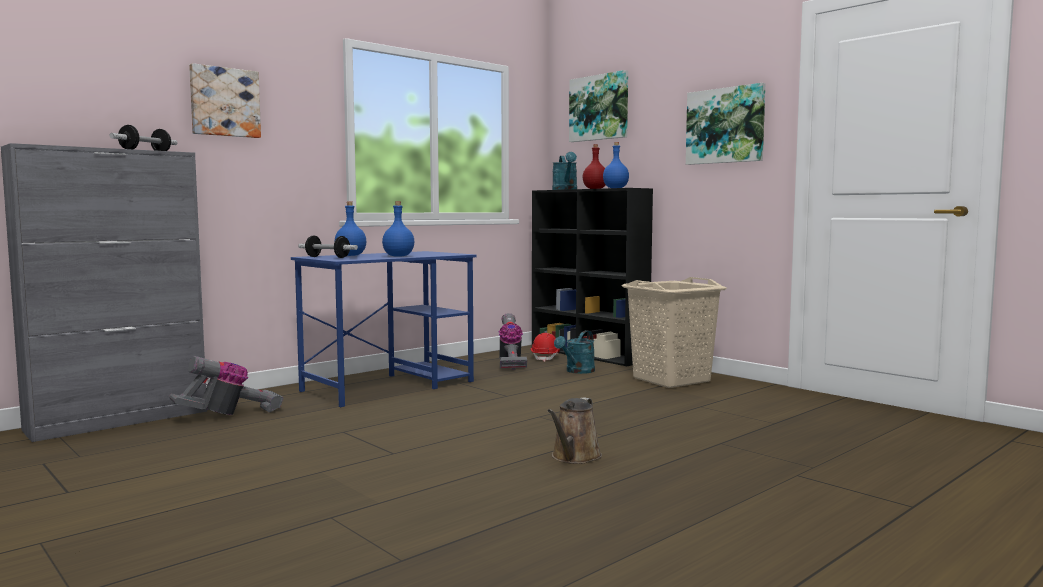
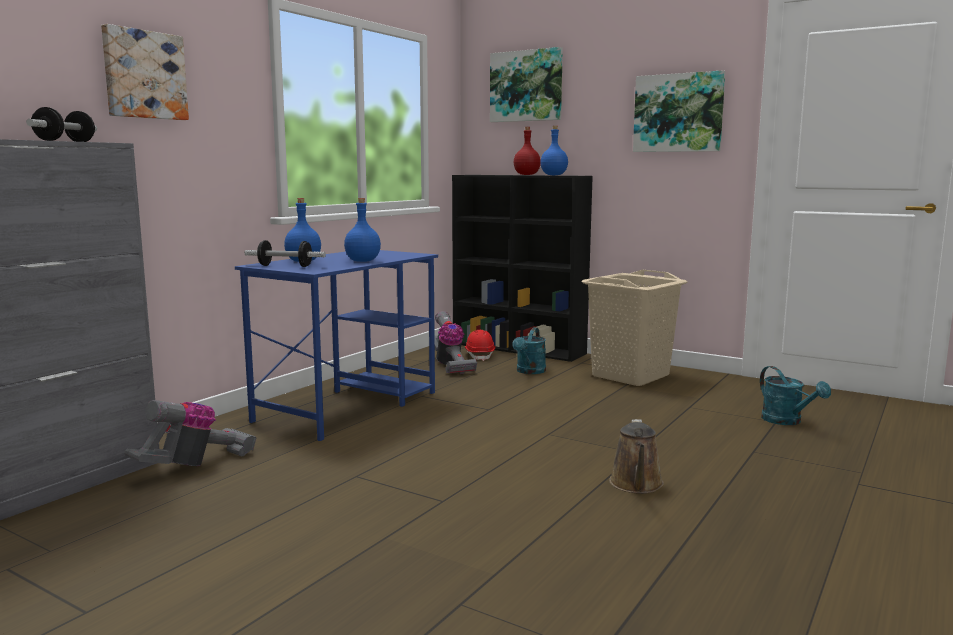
camera: 15 degrees left, 5 degrees up
(565, 189) = (491, 174): turquoise watering can -> turquoise watering can (787, 421)

